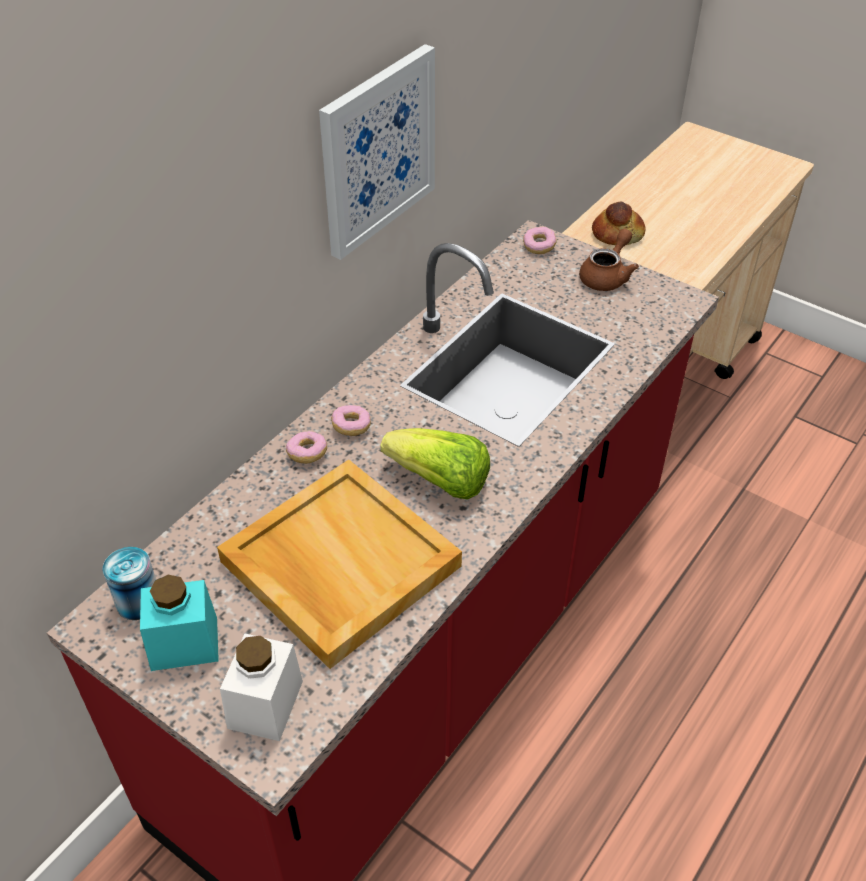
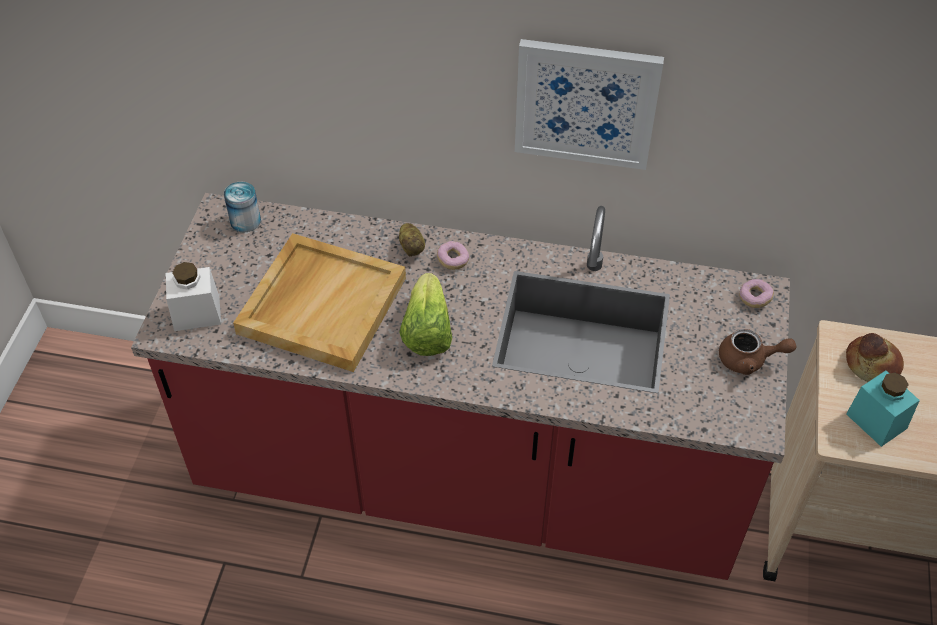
camera: 65 degrees right, 5 degrees up
(184, 643) = (224, 256): turquoise jar -> turquoise jar (876, 421)
(307, 453) = (412, 247): donut -> potato

